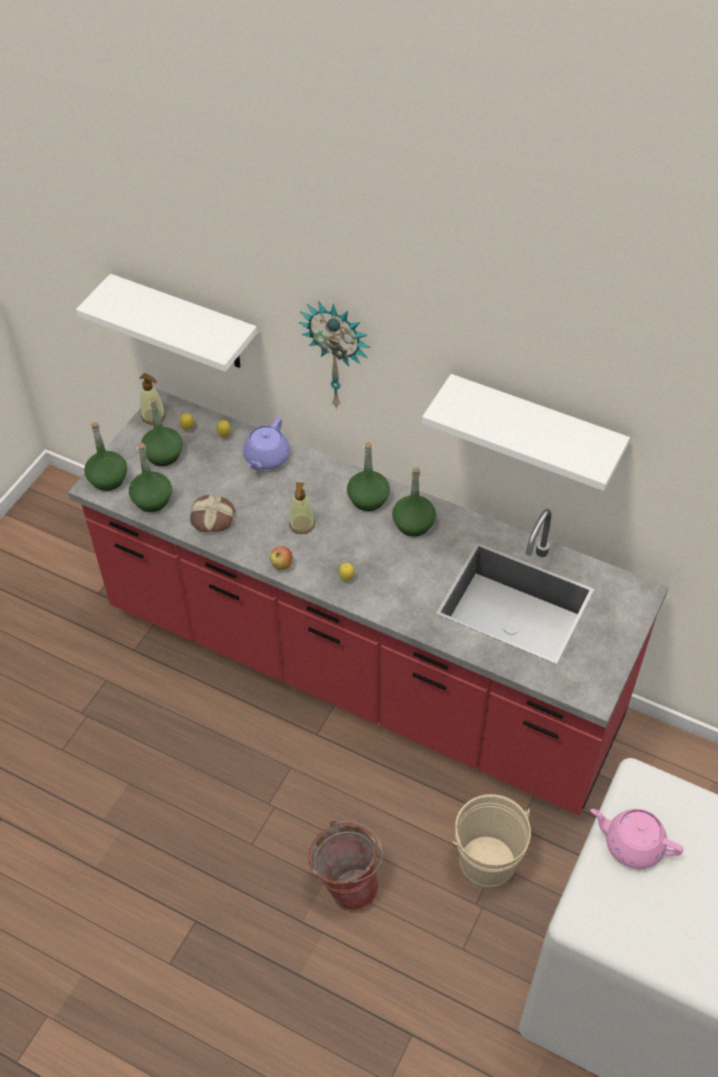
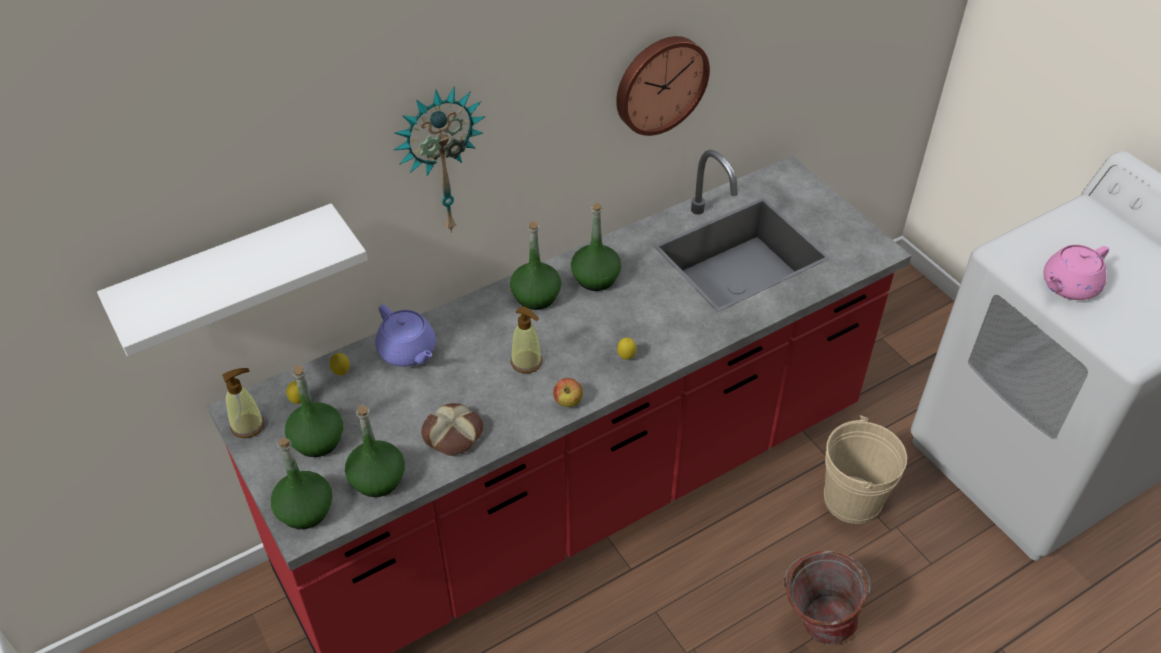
camera: 60 degrees left, 5 degrees down
(534, 429) = (659, 83): white shelf -> wall clock

